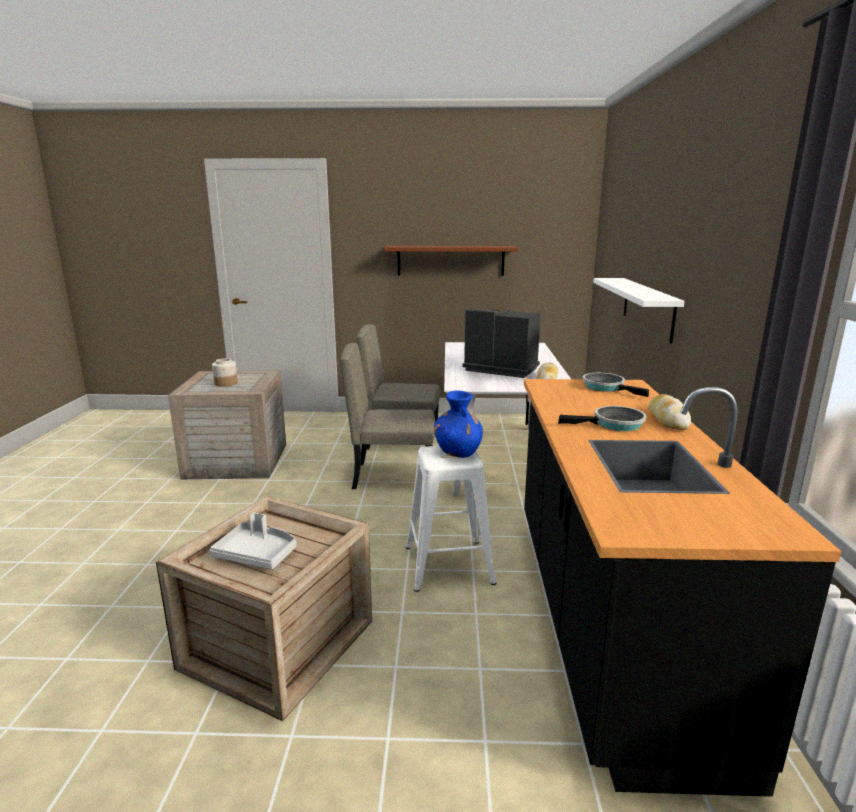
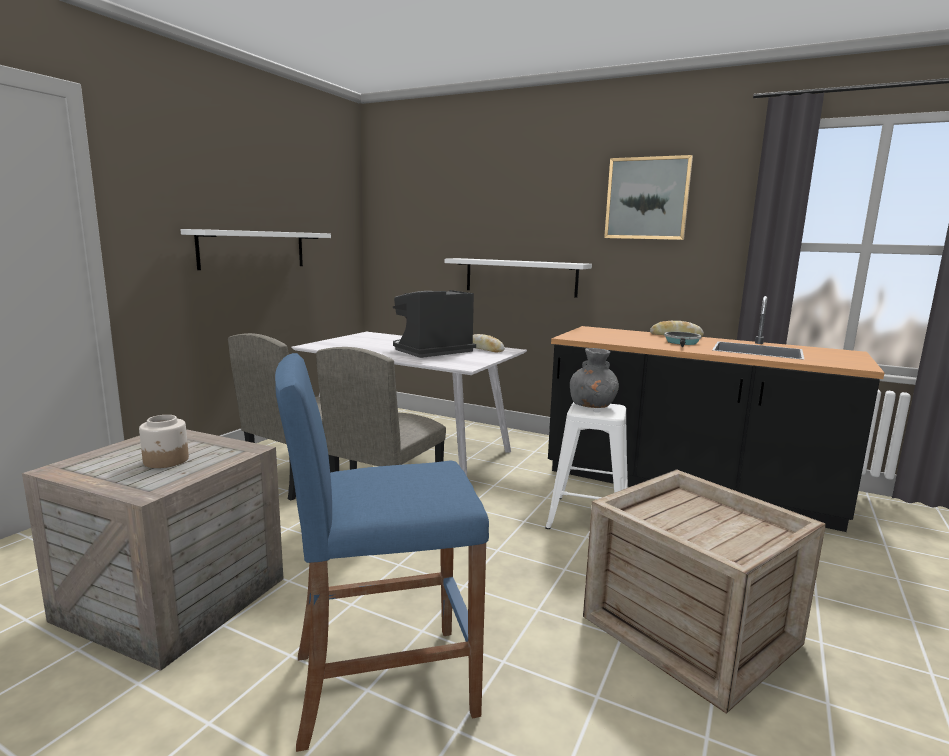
camera: 65 degrees left, 5 degrees down
(181, 533) = (382, 683): none -> blue stool
(257, 554) = (709, 529): grey tray -> none
(450, 260) = (253, 249): brown shelf -> white shelf
(458, 452) = (592, 405): blue vase -> grey vase
(606, 387) = (596, 332): frying pan -> none
(728, 211) = (647, 198): none -> picture

